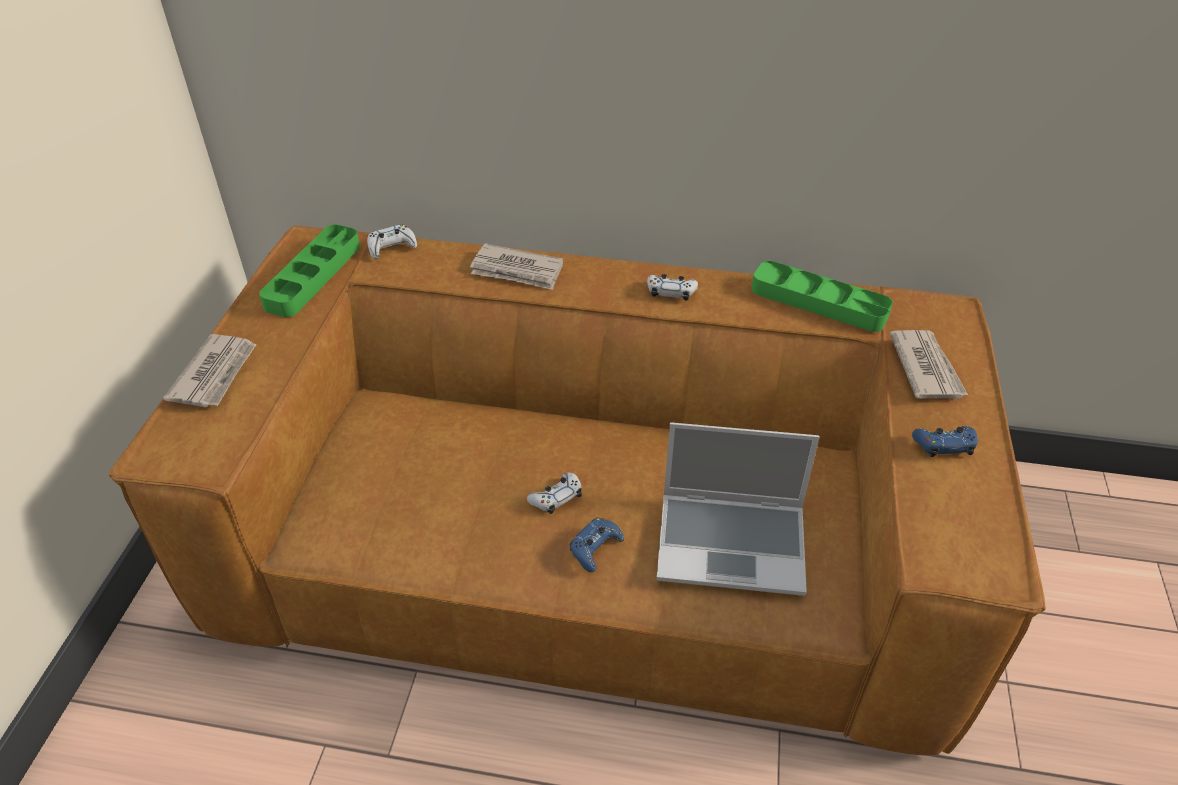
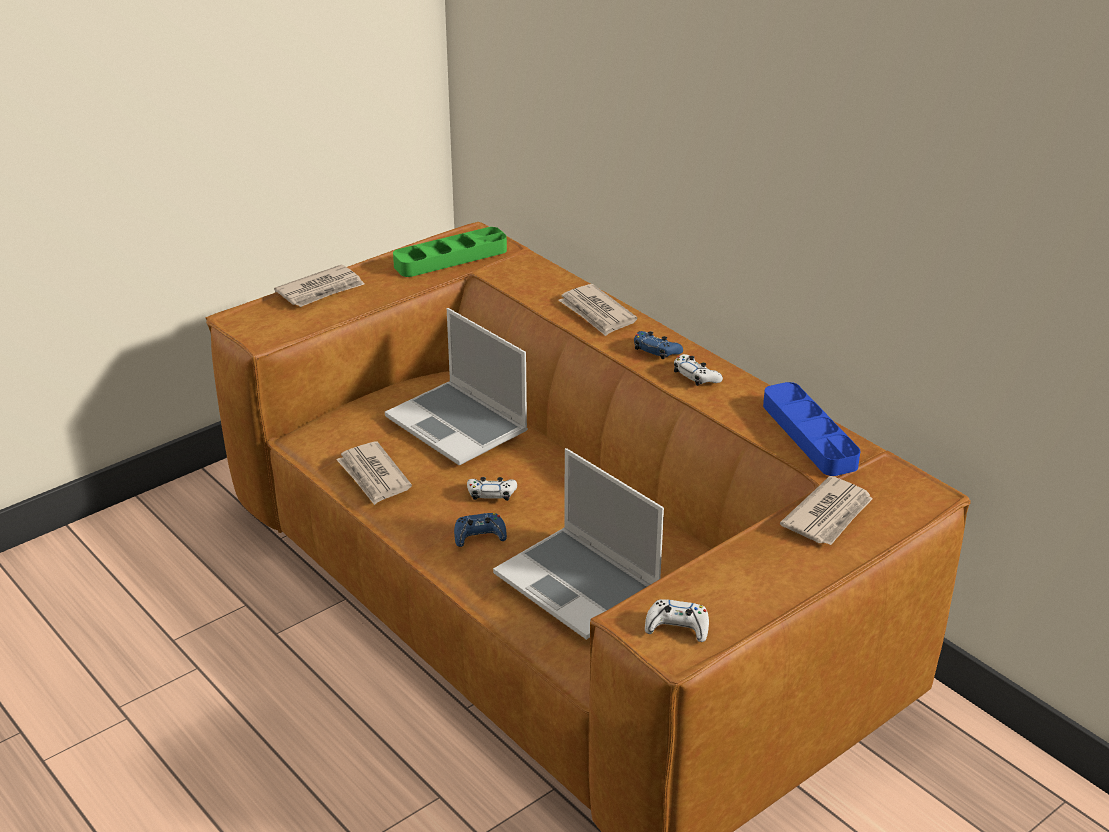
camera: 40 degrees right, 10 degrees down
(391, 247) = (527, 261): white game controller -> white game controller (677, 627)
(427, 546) = (373, 476): none -> newspaper
(447, 443) = (459, 425): none -> laptop
(818, 302) = (809, 435): green tray -> blue tray
(944, 445) = (759, 564): blue game controller -> blue game controller (656, 350)

